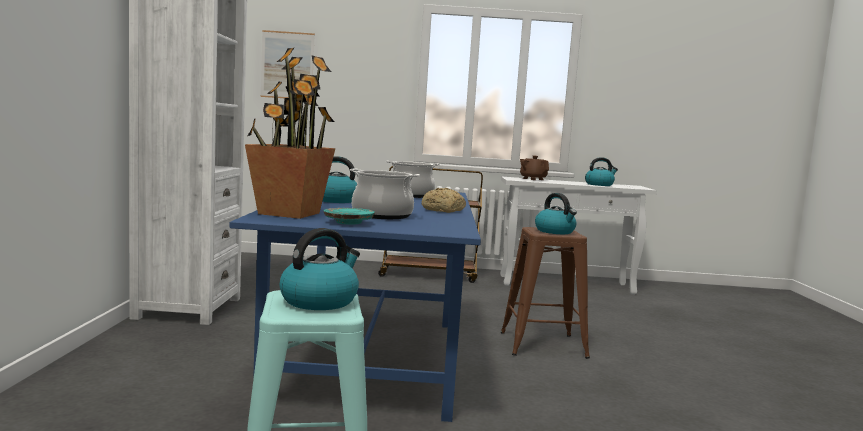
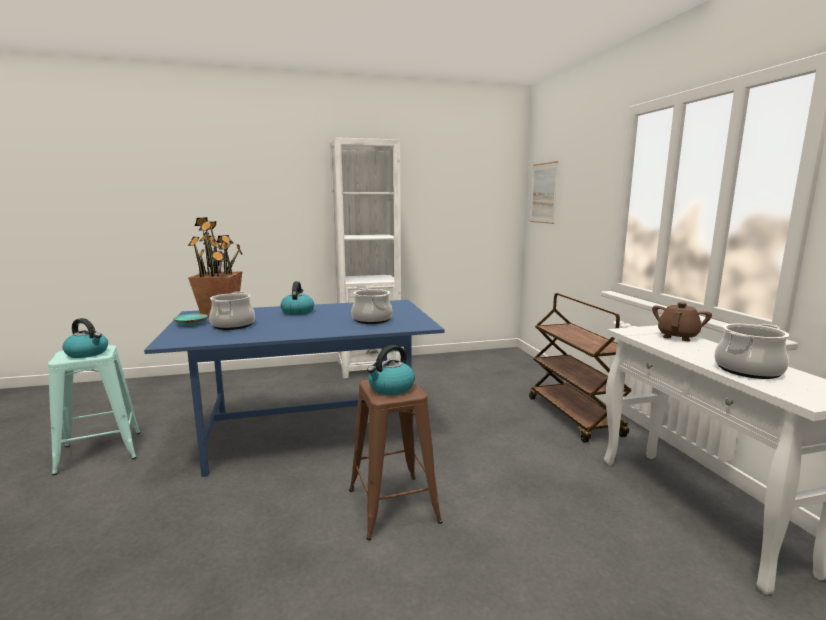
camera: 75 degrees right, 5 degrees up
(443, 210) = (283, 333): bread -> none
(599, 184) = (747, 370): kettle -> cooking pot

